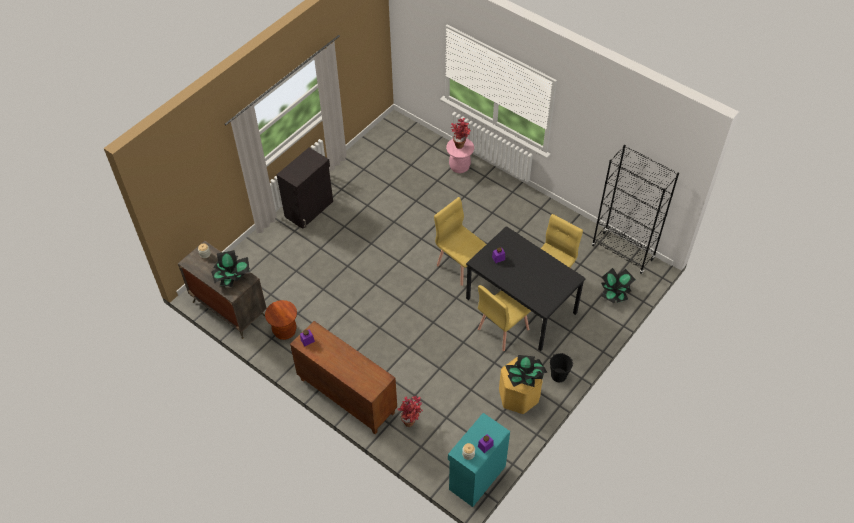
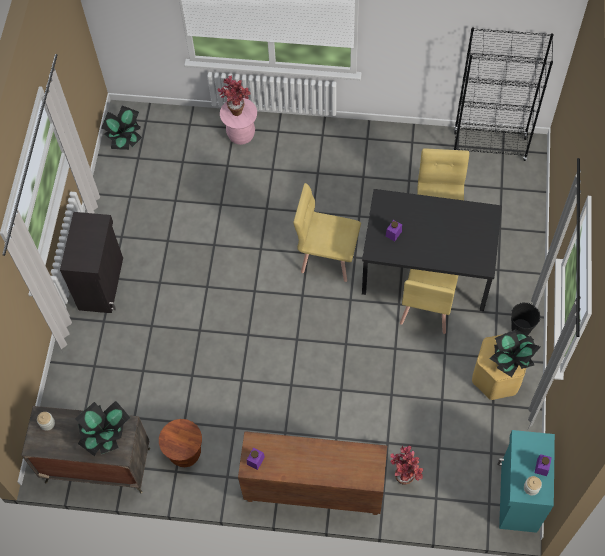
camera: 30 degrees left, 10 degrees up
(615, 293) = (513, 199): potted plant -> potted plant (125, 137)

